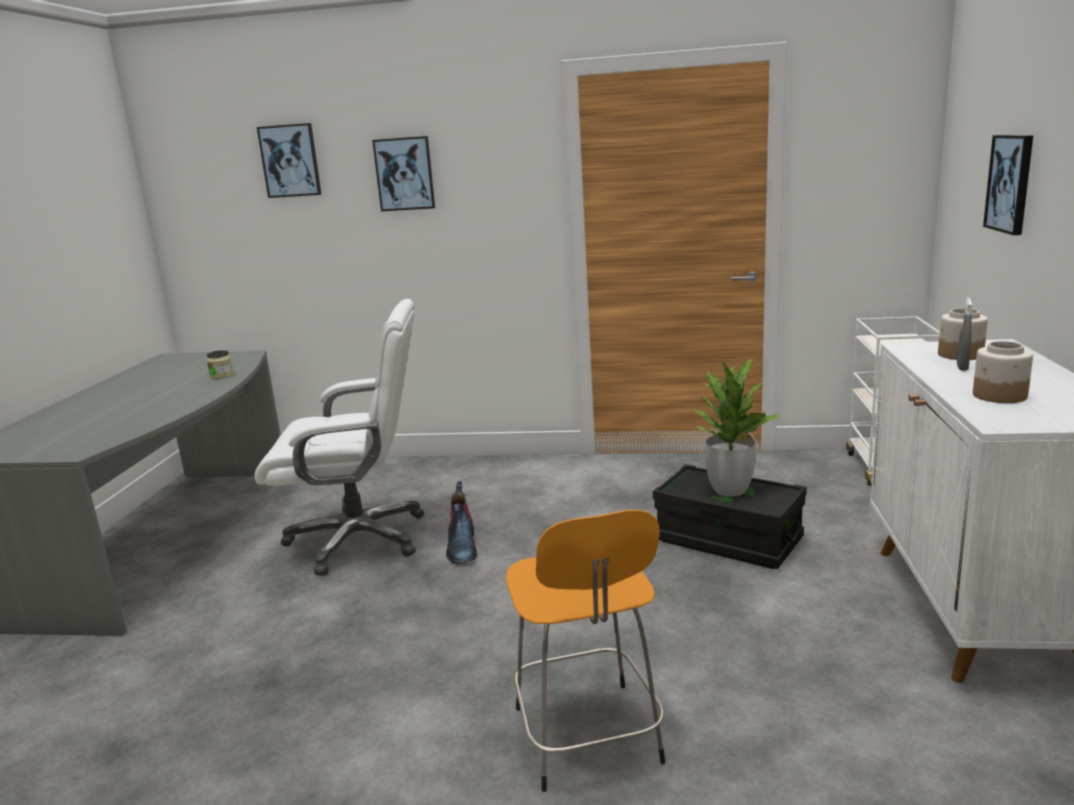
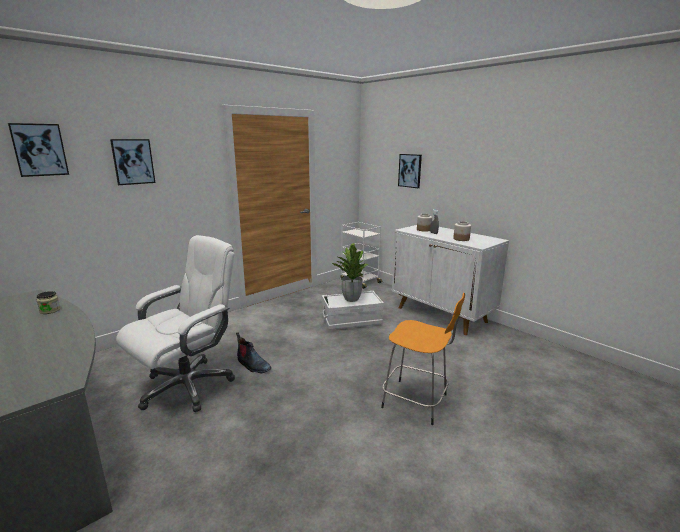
camera: 50 degrees left, 0 degrees up
(728, 540) = (351, 321): black storage box -> white storage box

